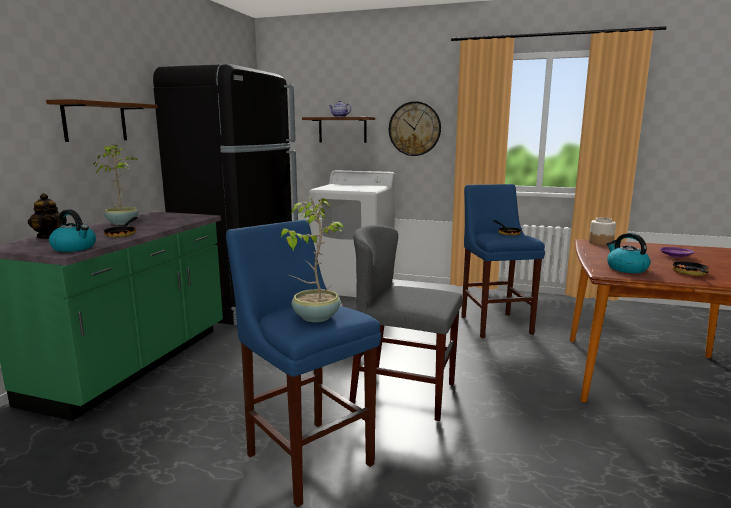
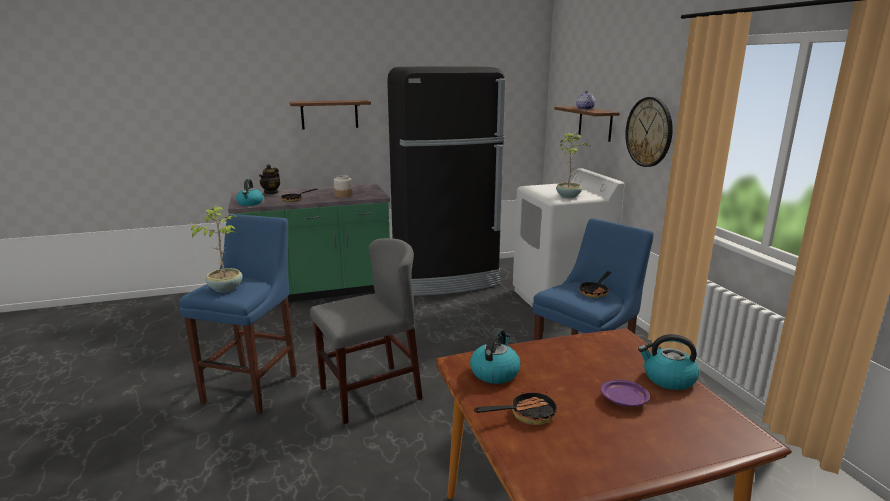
camera: 55 degrees right, 5 degrees up
(123, 223) = (327, 190): potted plant -> potted plant (568, 196)
(404, 393) = (370, 393): grey chair -> grey chair turned 75 degrees clockwise
(601, 242) = (625, 344): jar -> jar (343, 195)
(651, 246) = (668, 379): none -> kettle

